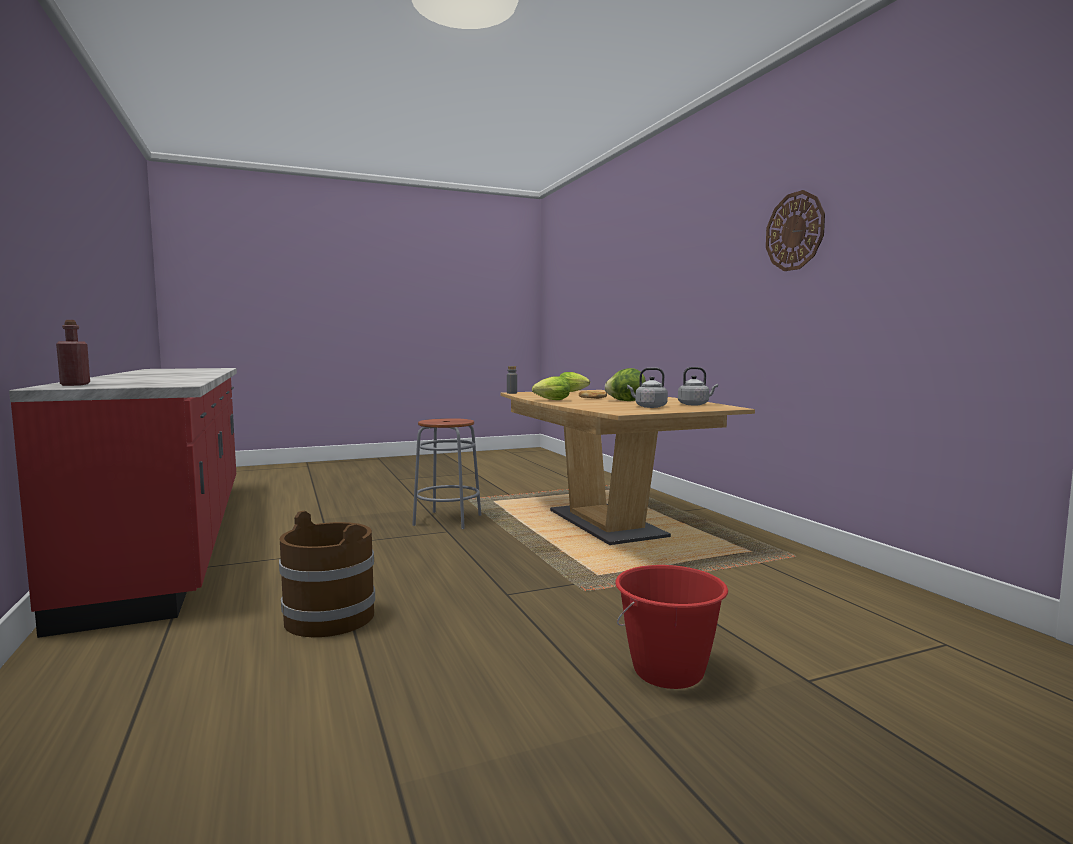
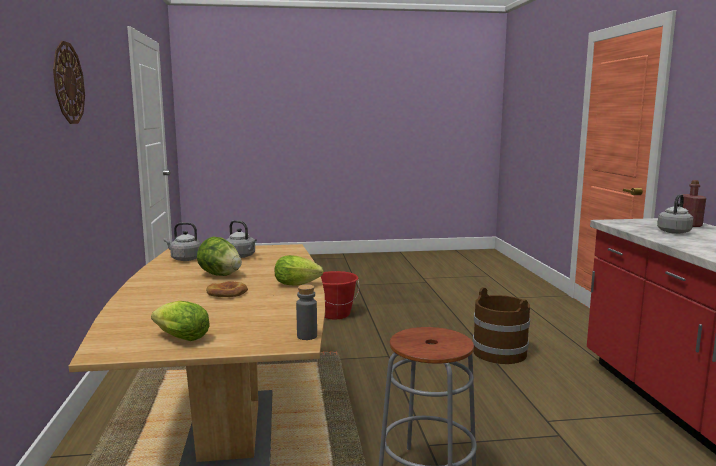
camera: 165 degrees left, 5 degrees up
(145, 381) = (674, 231): none -> grey kettle

